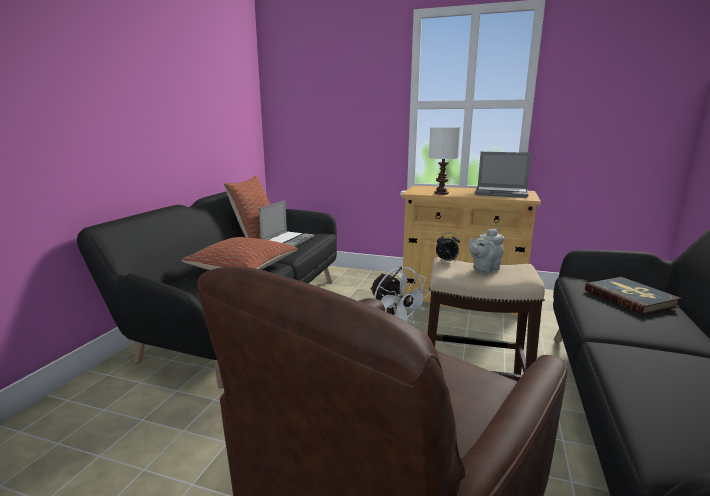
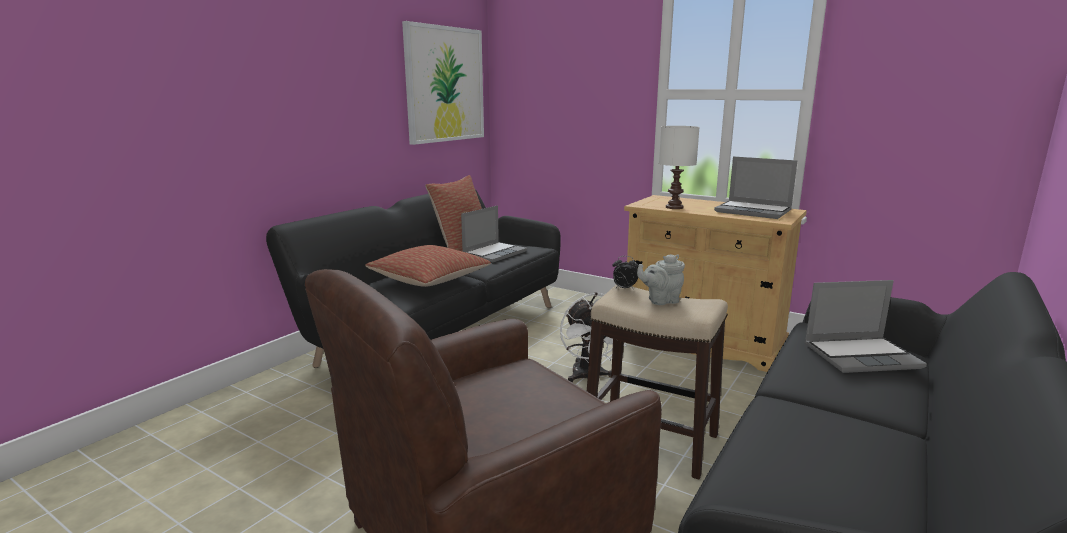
camera: 15 degrees right, 0 degrees up
(228, 96) = (445, 84): none -> picture
(630, 298) = (862, 356): book -> laptop

